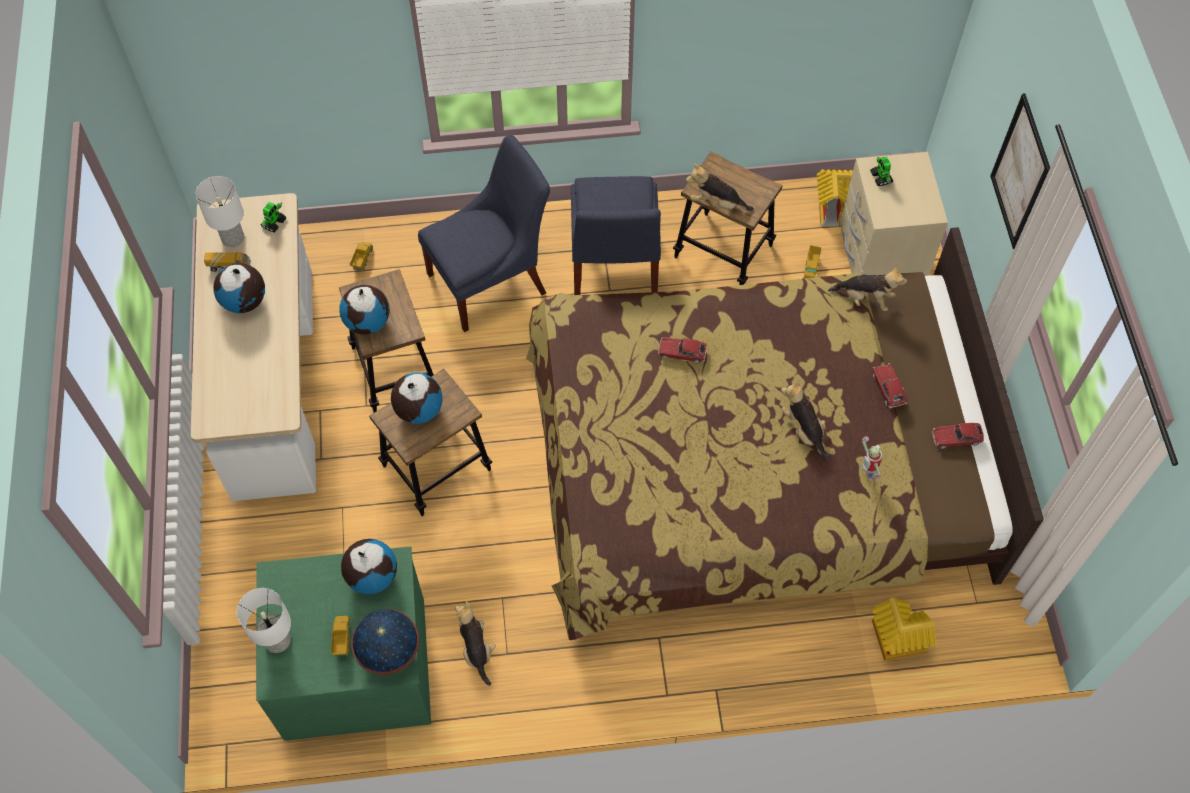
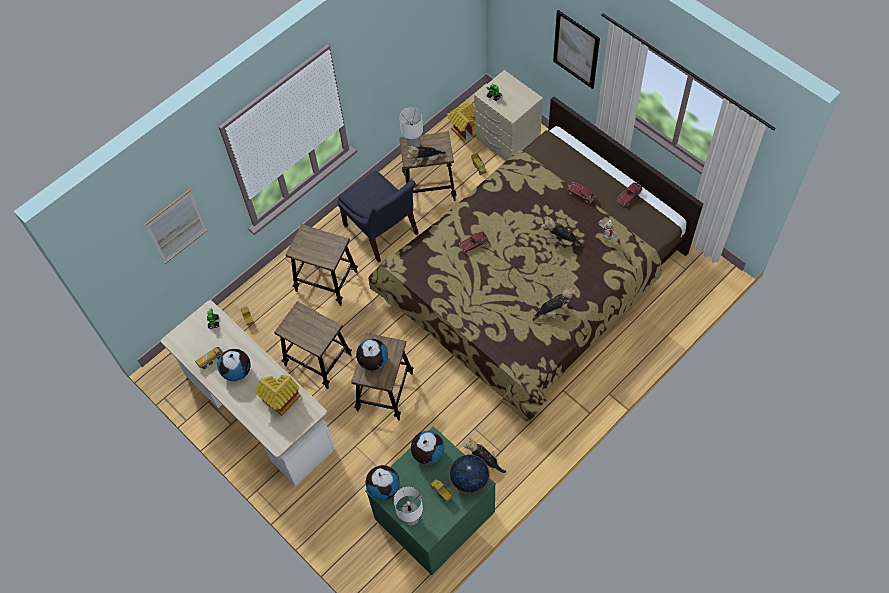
camera: 35 degrees left, 0 degrees up
(233, 237) = (198, 344): white table lamp -> white table lamp (413, 143)
(295, 65) = (176, 227): none -> picture
(368, 322) = (306, 338): globe -> globe (384, 487)
(491, 281) = (326, 281): blue chair -> stool
(865, 299) = (534, 160): plush toy -> plush toy (554, 311)
(893, 641) = (665, 313): toy house -> toy house (280, 402)

